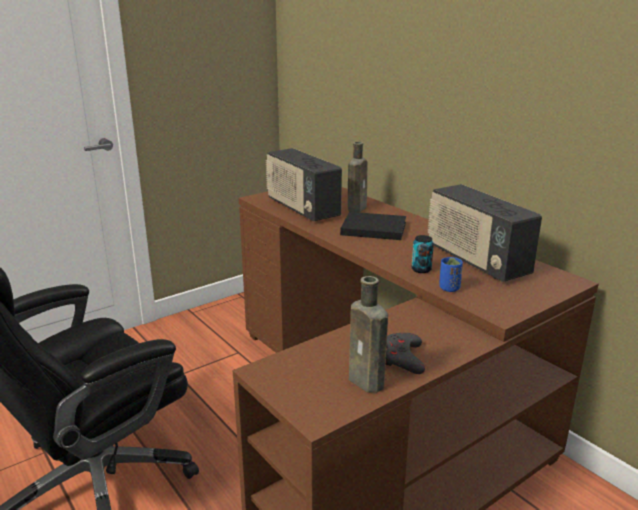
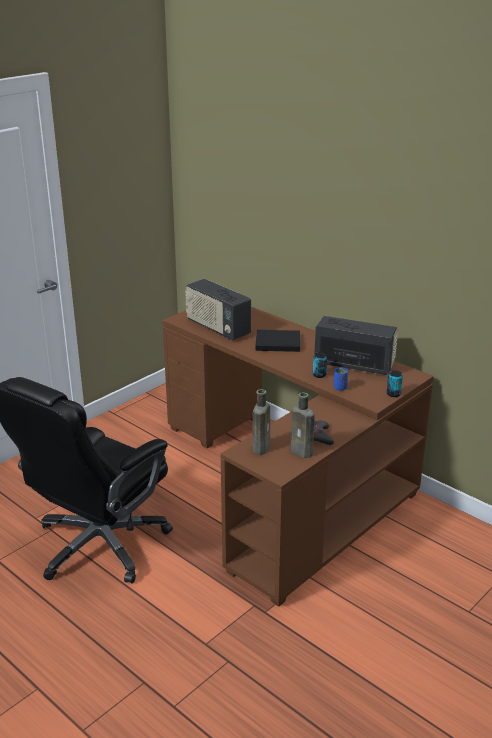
camera: 10 degrees left, 5 degrees up
(357, 208) = (260, 324): brown bottle -> brown bottle (261, 447)
(475, 261) = (354, 365): radio -> radio turned 150 degrees clockwise
(533, 303) = (393, 394): none -> can

